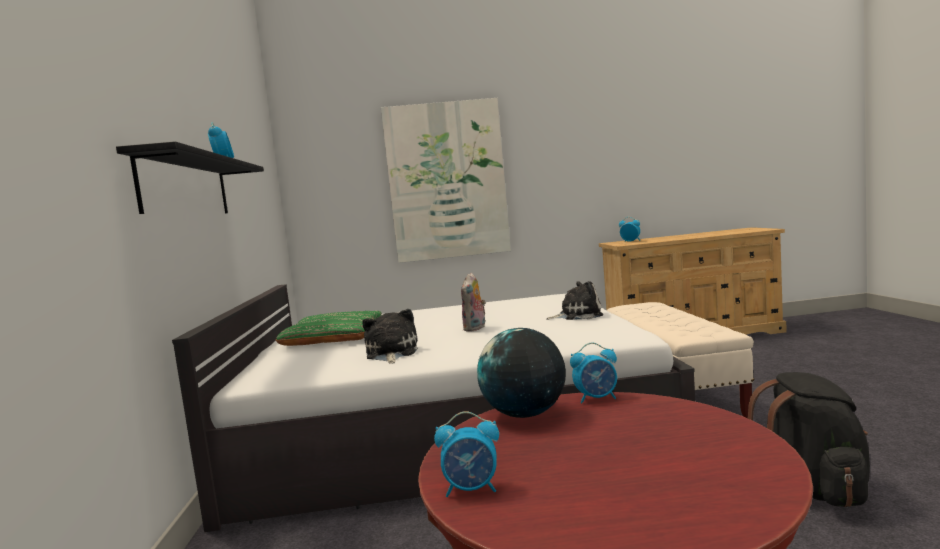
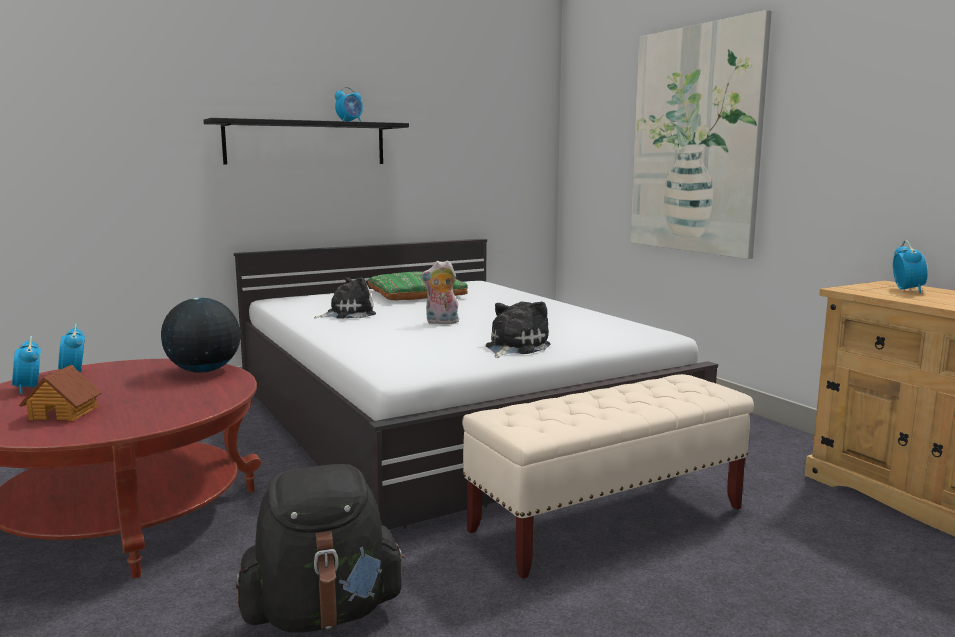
camera: 65 degrees right, 5 degrees up
(577, 315) = (514, 347): plush toy -> plush toy turned 120 degrees counterclockwise
(597, 398) = (233, 386): alarm clock -> alarm clock (29, 389)
(678, 469) = (64, 413): none -> toy house

